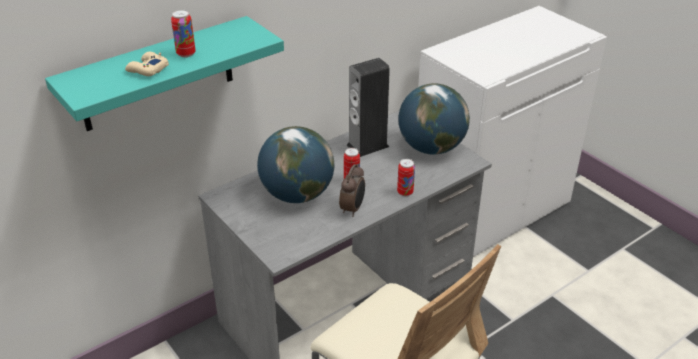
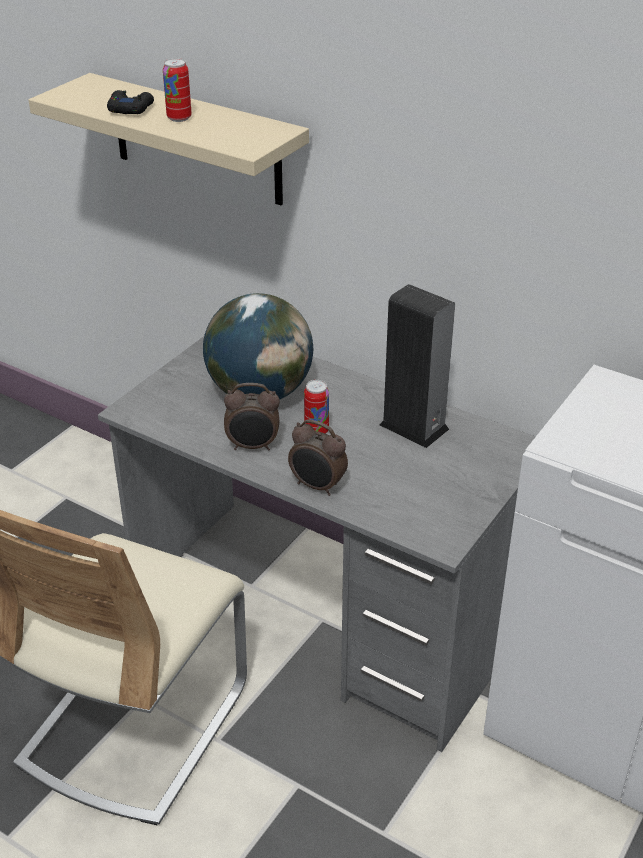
camera: 70 degrees right, 0 degrees up
(147, 69) = (130, 109): beige game controller -> black game controller
(157, 74) = (196, 140): turquoise shelf -> beige shelf
(405, 192) = (317, 486): can -> alarm clock
(431, 148) = (452, 491): globe -> none

